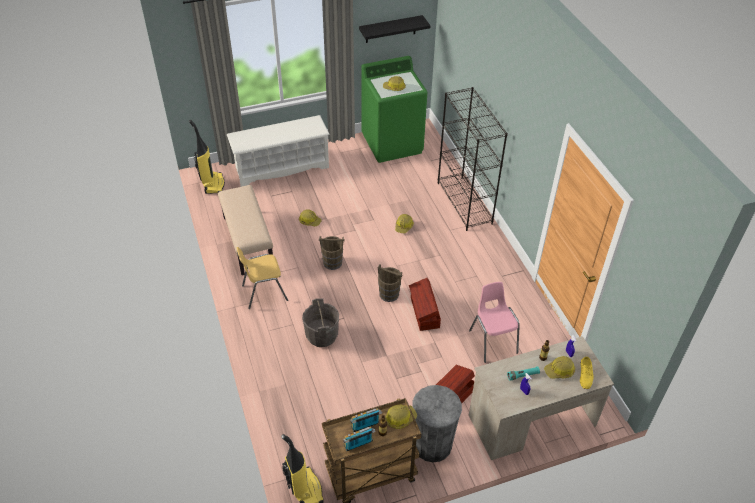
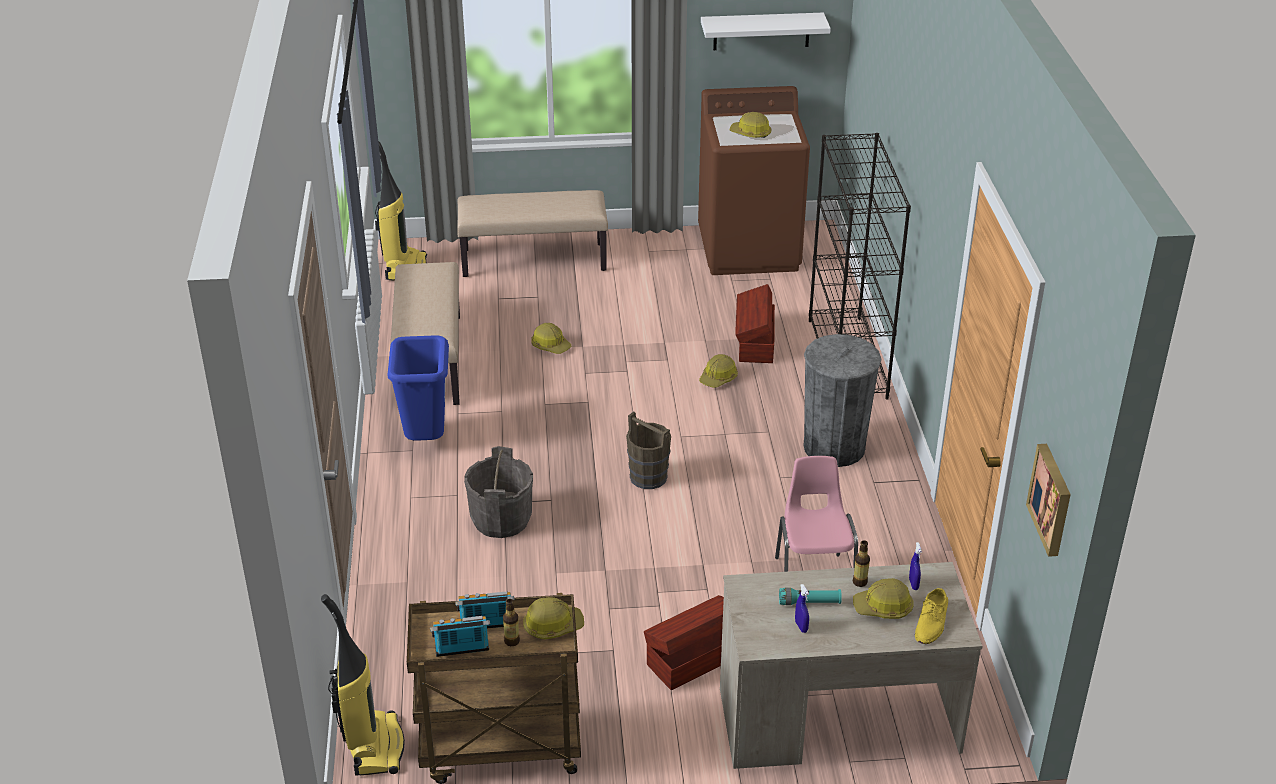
camera: 15 degrees right, 10 degrees down
(264, 292) = (426, 440): yellow chair -> blue trash can
(281, 167) = (534, 259): white shoe rack -> beige bench
(332, 262) = (565, 413): brown bucket -> none
(390, 29) = (761, 31): black shelf -> white shelf
(392, 143) = (749, 249): green washing machine -> brown washing machine
(424, 313) = (701, 516): brown storage box -> brown storage box (755, 342)
(432, 444) = (633, 723): grey trash can -> grey trash can (834, 447)
(646, 309) = (1052, 499): none -> picture

